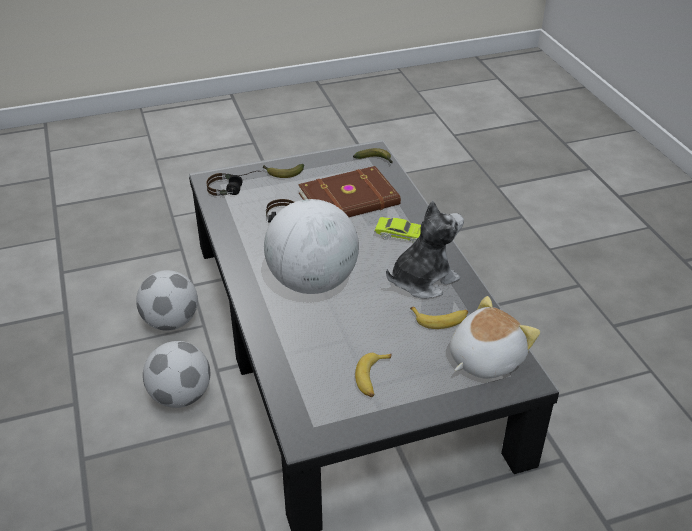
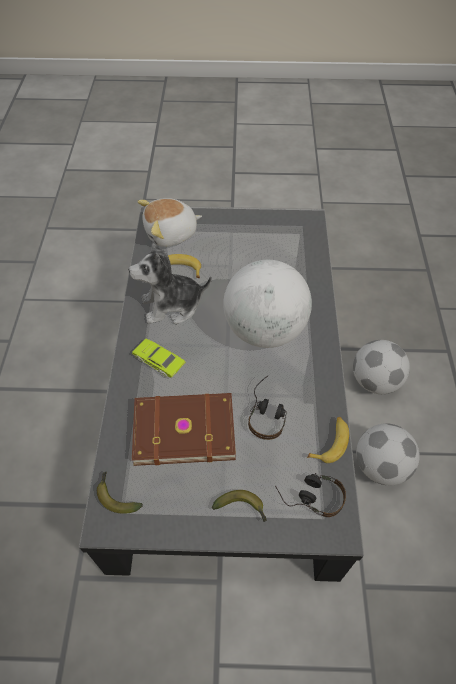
camera: 160 degrees left, 15 degrees up
(372, 378) = (253, 240): banana -> banana (330, 442)

